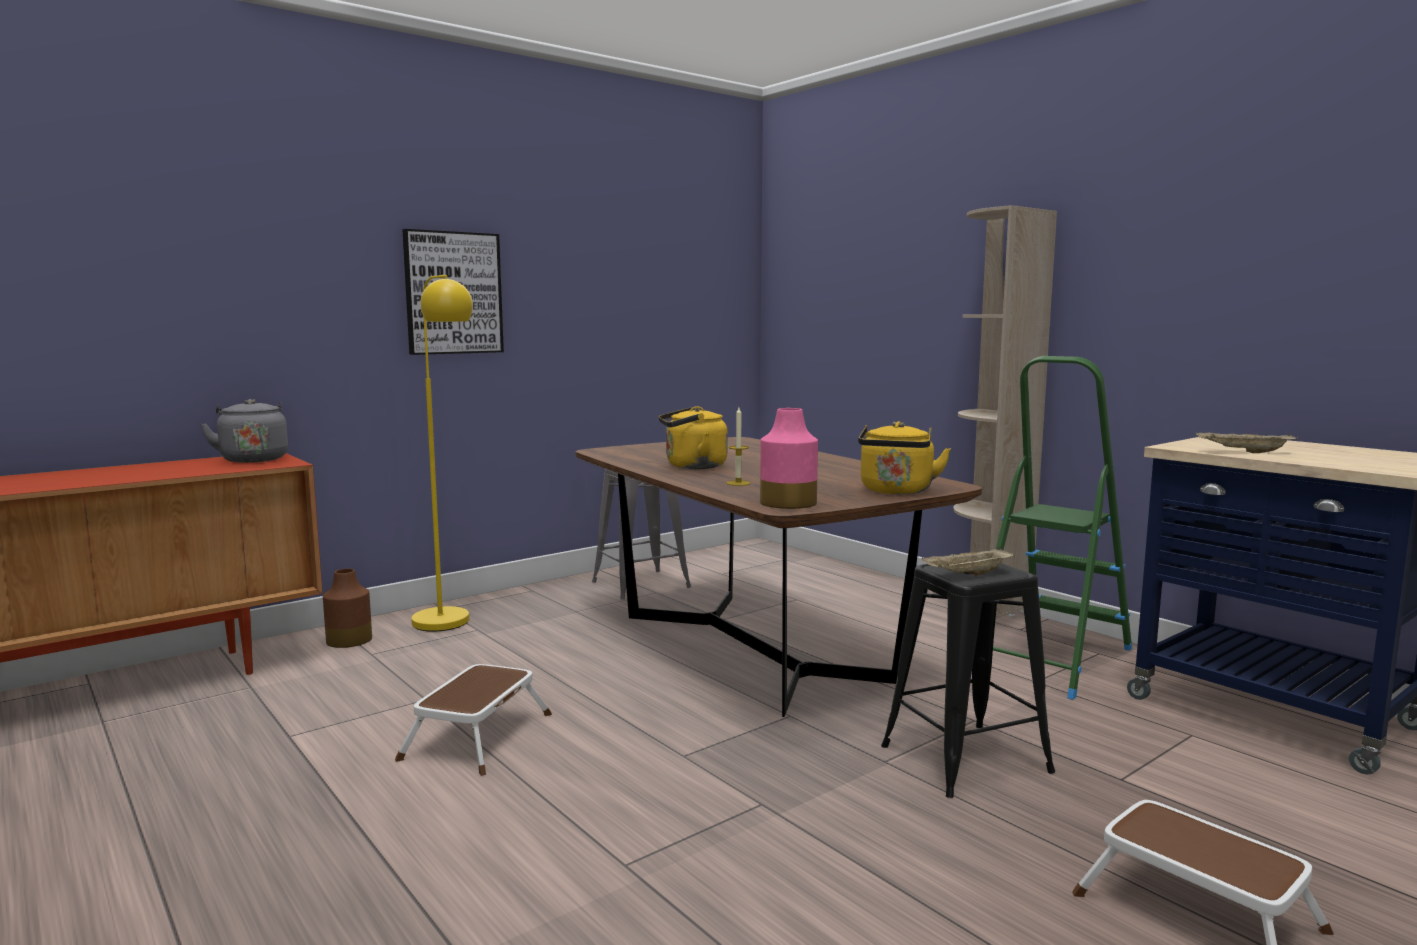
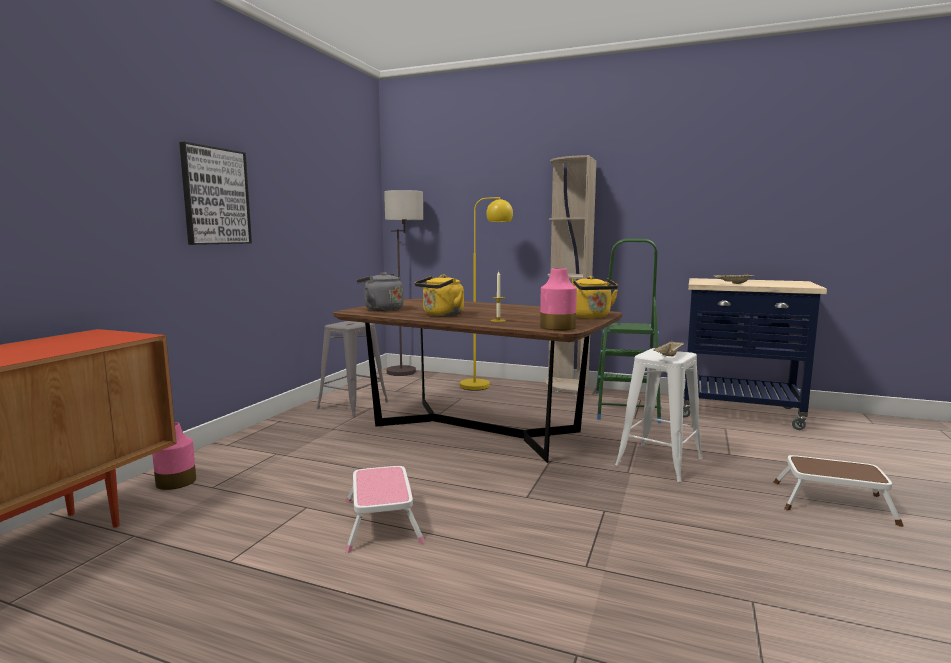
camera: 30 degrees left, 0 degrees up
(253, 459) = (91, 336): grey kettle -> grey kettle (381, 309)
(349, 639) = (176, 481): brown vase -> pink vase
(449, 626) = (250, 455): yellow floor lamp -> yellow floor lamp (484, 387)
(478, 736) = (383, 520): brown step ladder -> pink step ladder
(769, 551) = (405, 374): none -> grey floor lamp
(966, 759) = (659, 461): black stool -> white stool

